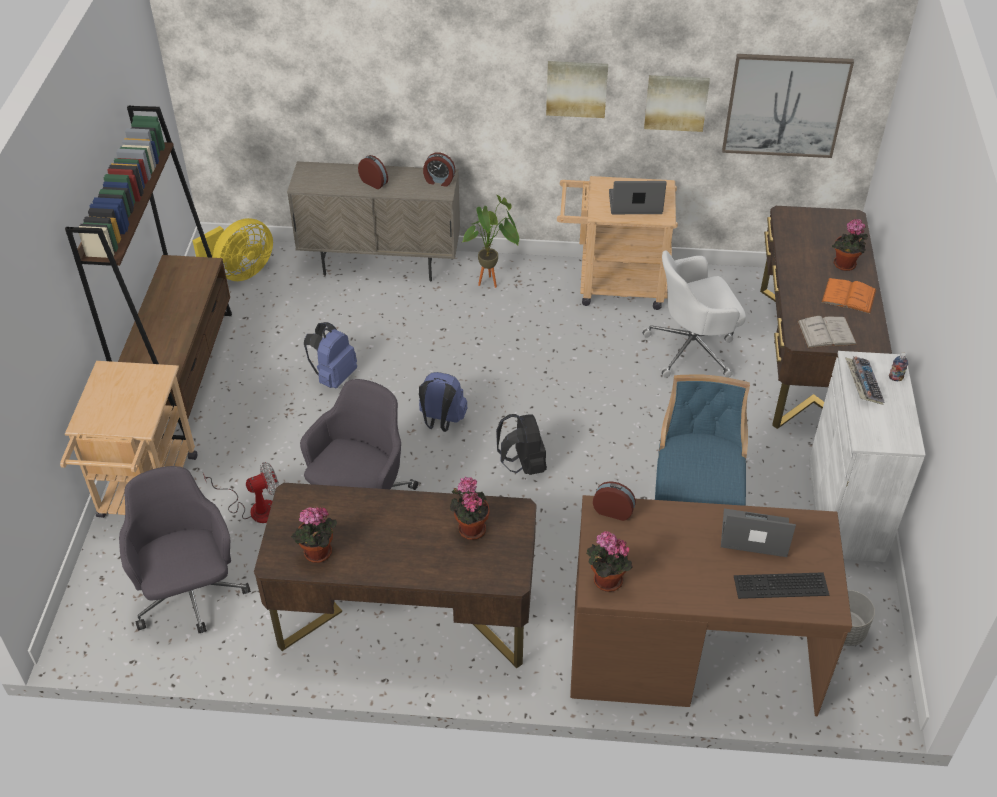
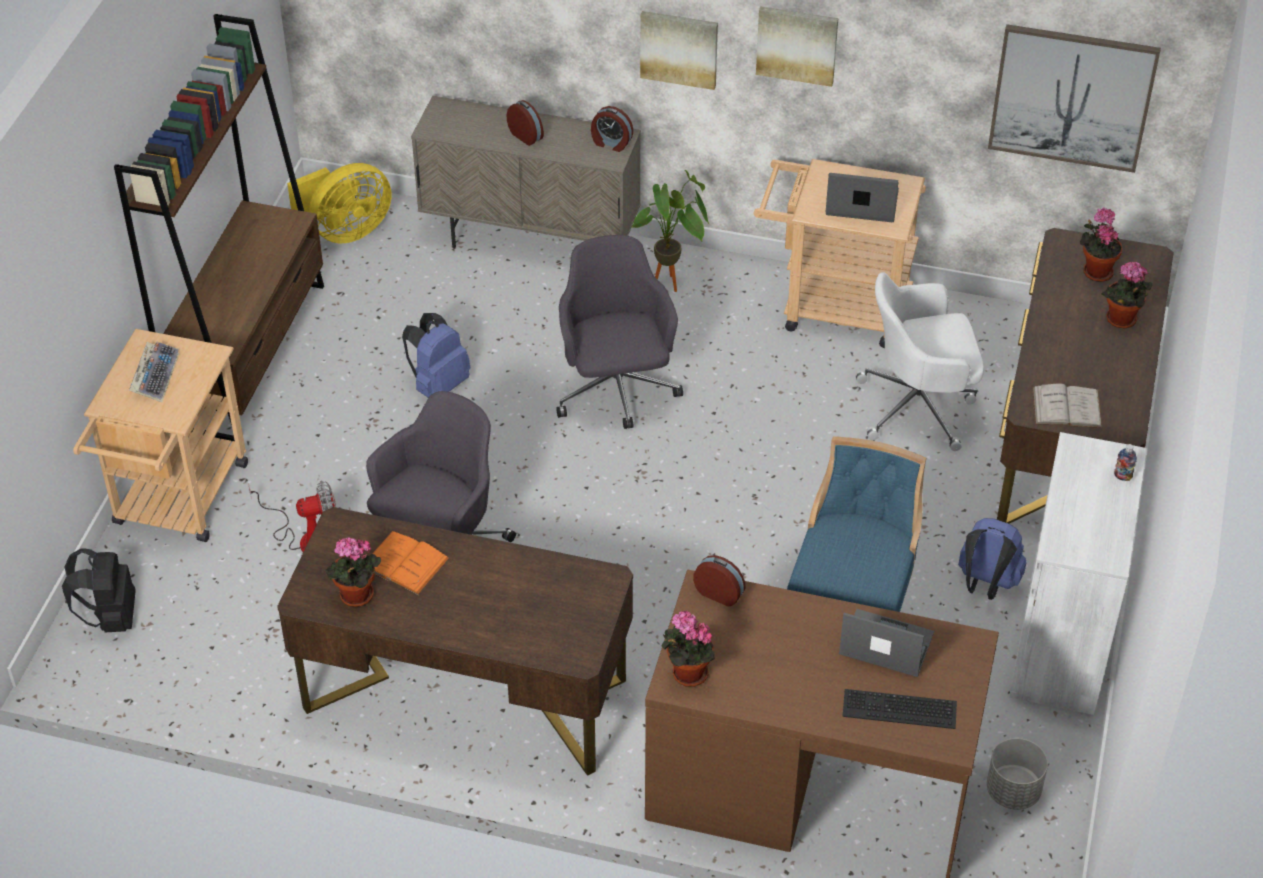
camera: 10 degrees right, 0 degrees up
(191, 594) = (210, 632): grey office chair -> grey office chair (616, 390)
(441, 421) = (563, 460): blue backpack -> blue backpack (986, 584)
(470, 528) = (545, 591): potted plant -> potted plant (1095, 271)
(523, 464) = (656, 529): black backpack -> black backpack (110, 617)
(676, 102) = (927, 76): picture -> picture (679, 48)
(848, 296) = (1112, 362): orange book -> orange book (405, 563)
(862, 384) = (1077, 478): keyboard -> keyboard (155, 375)

